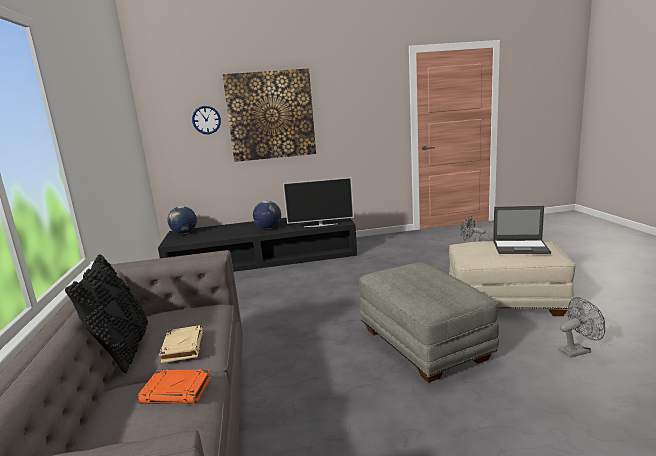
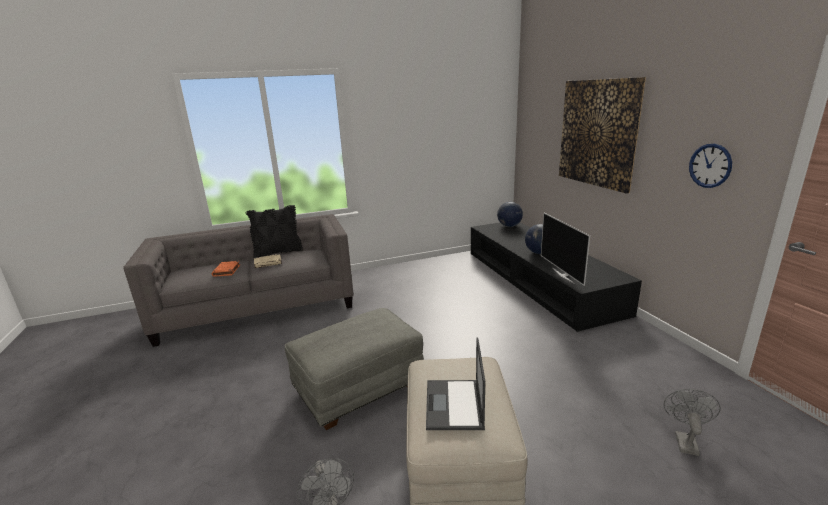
camera: 80 degrees right, 5 degrees up
(206, 120) = (551, 127): wall clock -> wall clock (710, 165)

